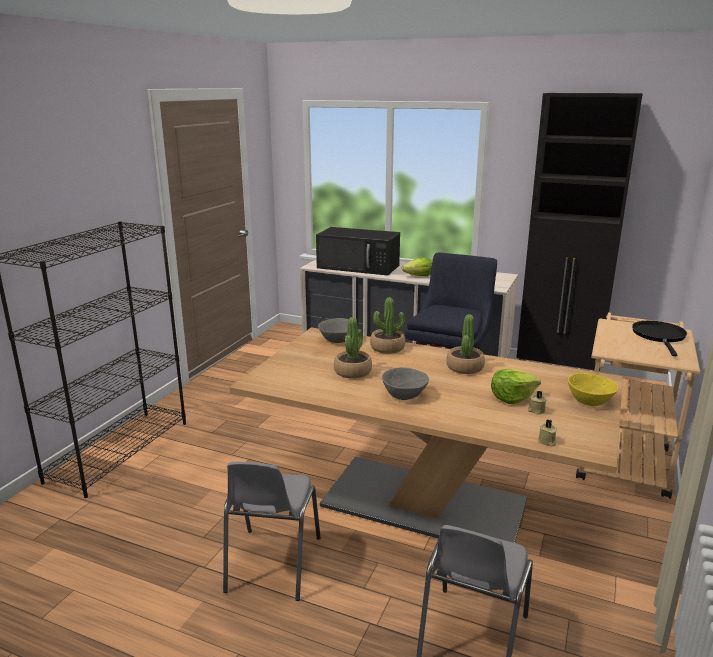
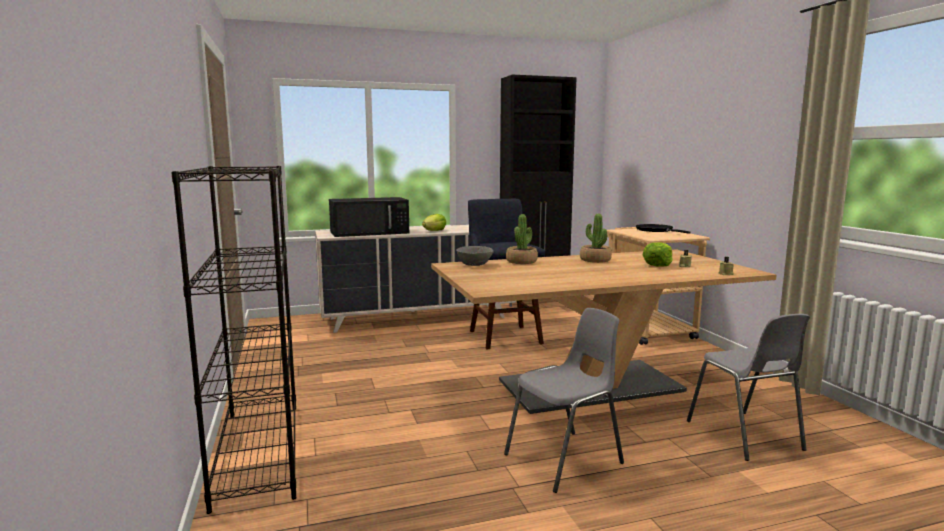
camera: 40 degrees left, 10 degrees down
(272, 564) = (565, 459): grey chair -> grey chair turned 90 degrees counterclockwise
(353, 372) = (537, 274): potted plant -> none
(404, 395) = (603, 275): grey bowl -> none
(590, 401) = (694, 259): yellow bowl -> none

